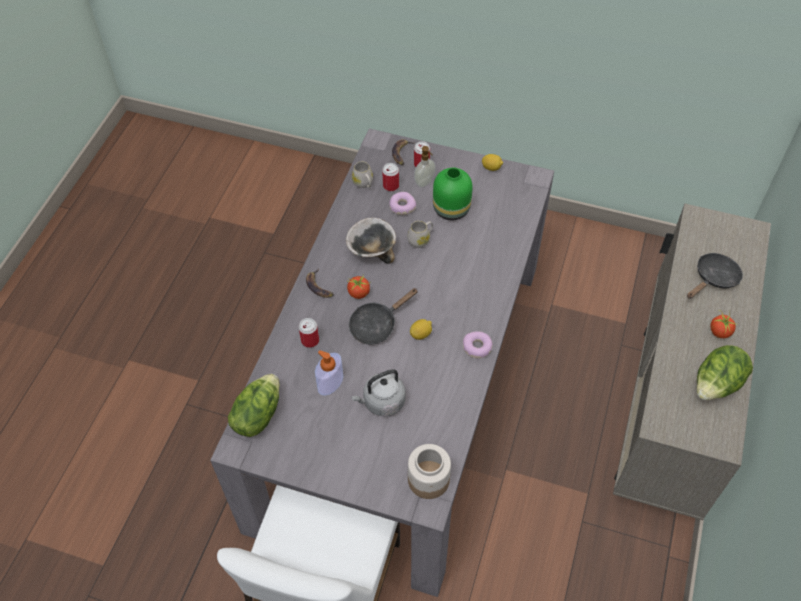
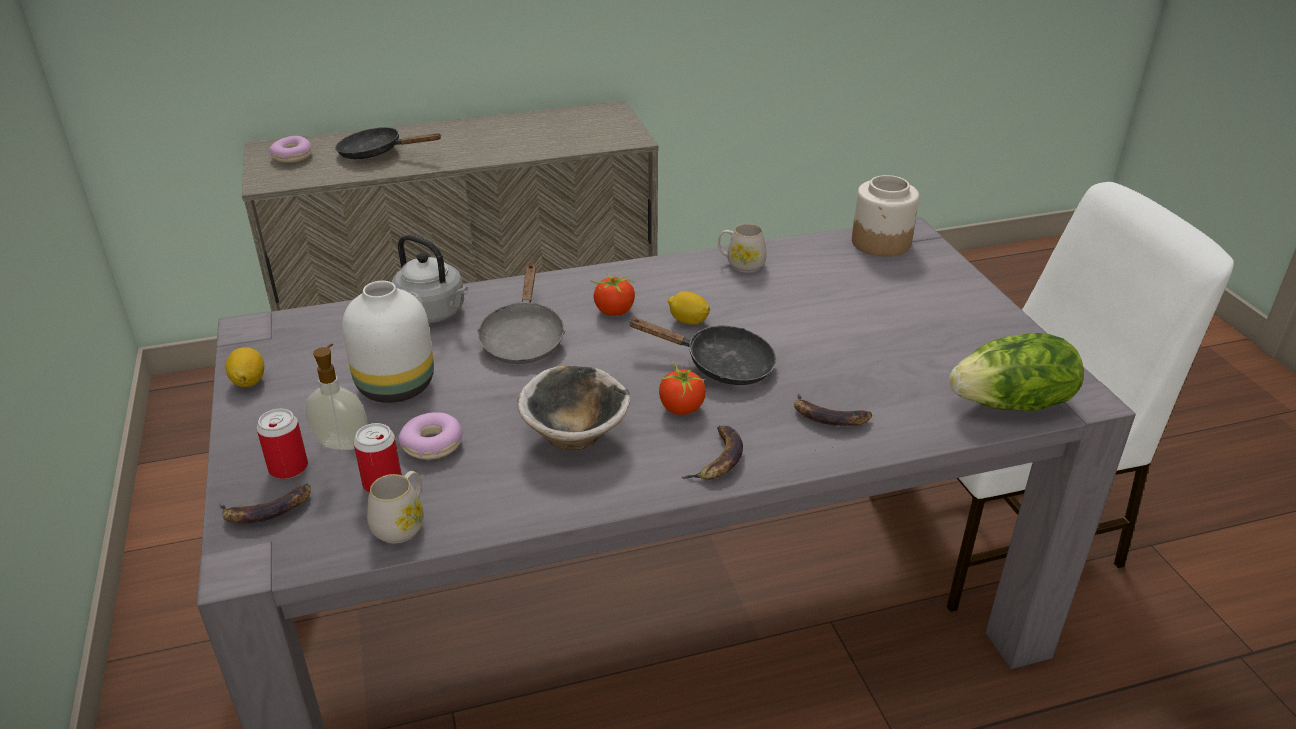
camera: 125 degrees left, 20 degrees down
(310, 340) = (830, 416): can -> banana
(330, 382) = (868, 364): soap dispenser -> none
(382, 402) = (834, 310): grey kettle -> grey kettle (434, 313)
(421, 239) = (498, 391): white mug -> white mug (741, 264)
(452, 210) = (395, 385): green vase -> white vase
(455, 265) = (523, 339): none -> grey frying pan
(477, 347) = (656, 272): donut -> donut (292, 157)
(716, 385) = (541, 125): lettuce -> none
(719, 332) = (462, 136): tomato -> tomato (614, 311)

